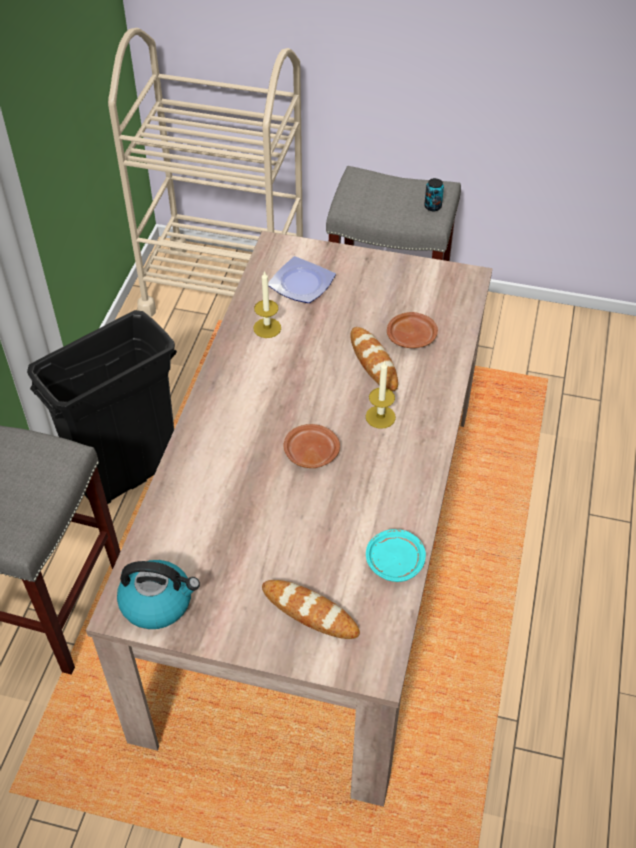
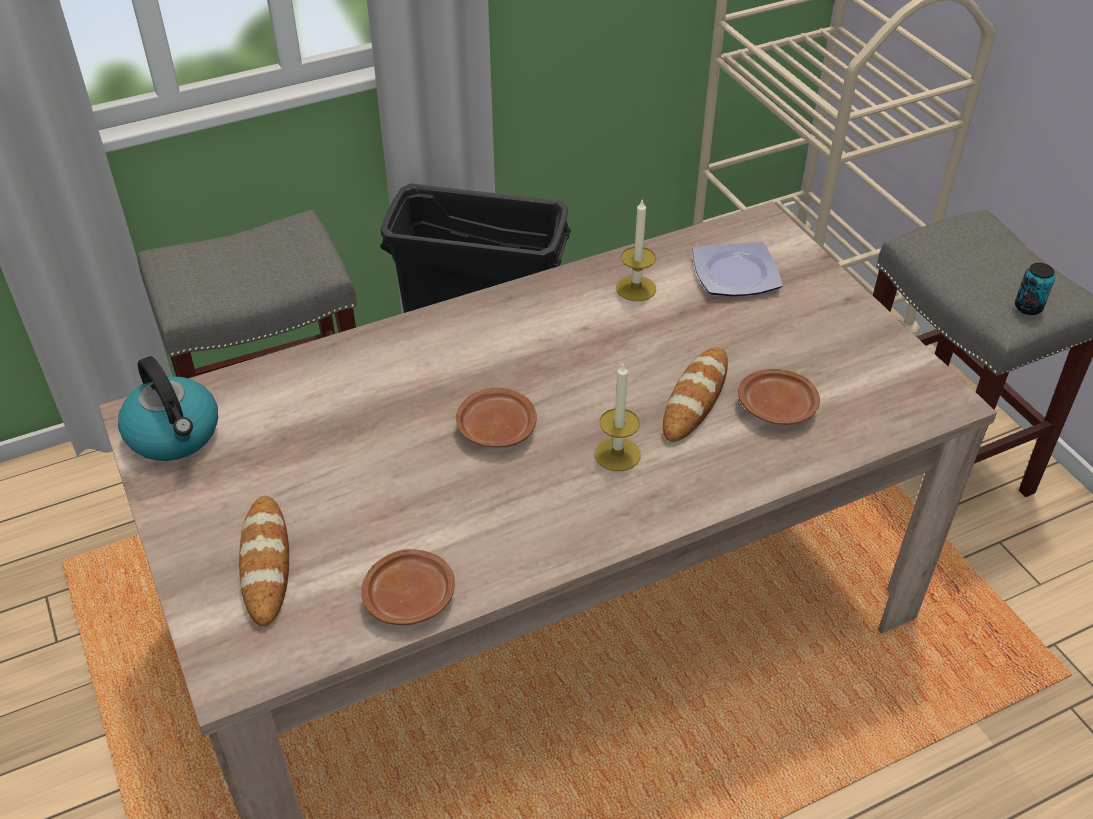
camera: 50 degrees right, 5 degrees down
(394, 560) = (410, 596): turquoise plate -> brown plate

